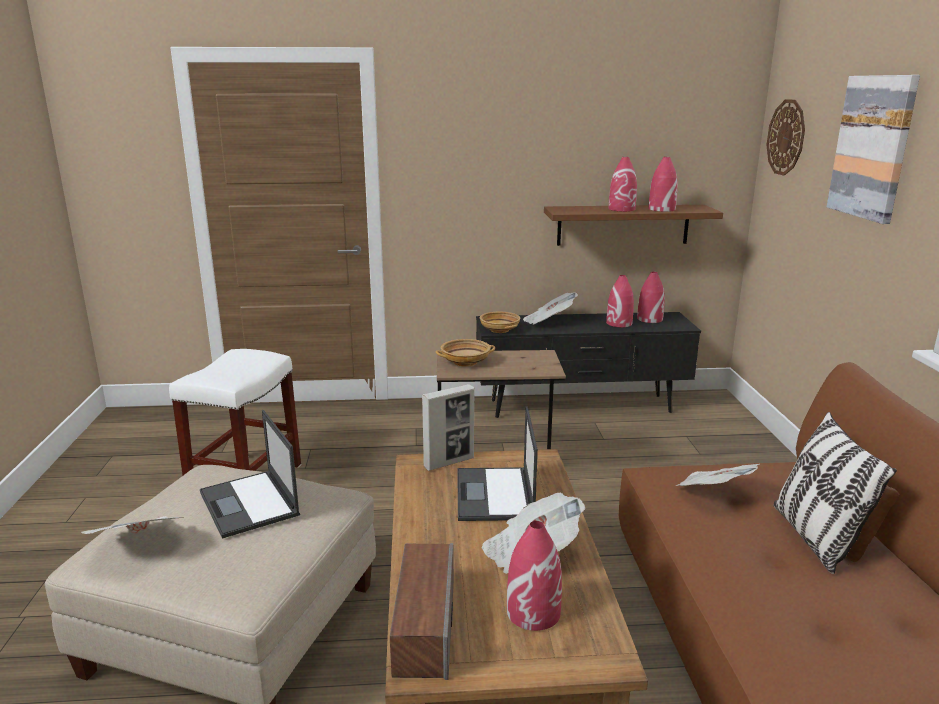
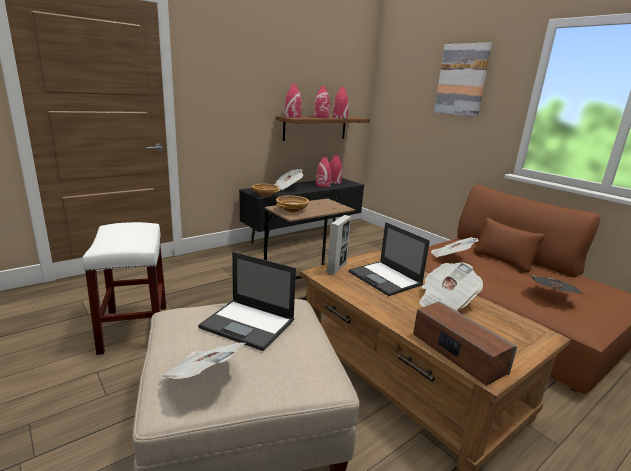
camera: 35 degrees left, 0 degrees up
(533, 612) = (489, 327): red vase -> red vase (292, 117)
(786, 137) = (395, 78): wall clock -> none
(815, 538) = (508, 266): pillow -> none
(816, 617) = (552, 296): none -> newspaper

